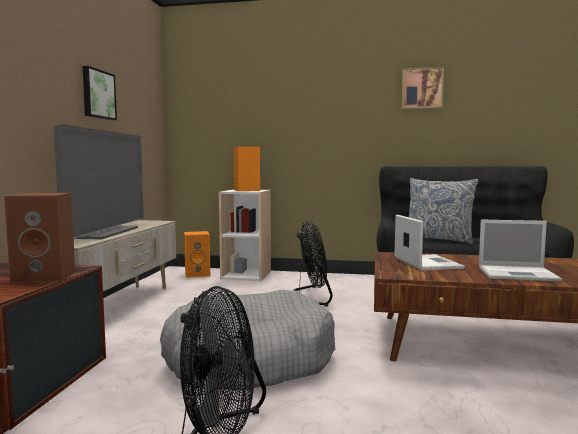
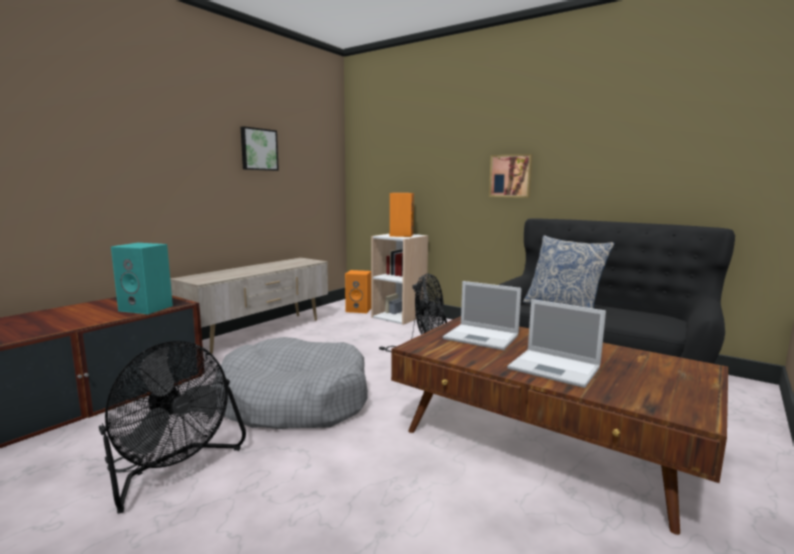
camera: 25 degrees right, 5 degrees up
(46, 276) = (147, 308): brown speaker -> turquoise speaker
(104, 232) = (247, 270): television -> none
(422, 88) = (588, 127): picture -> picture (511, 176)
(426, 263) = (482, 337): laptop -> laptop turned 105 degrees clockwise

